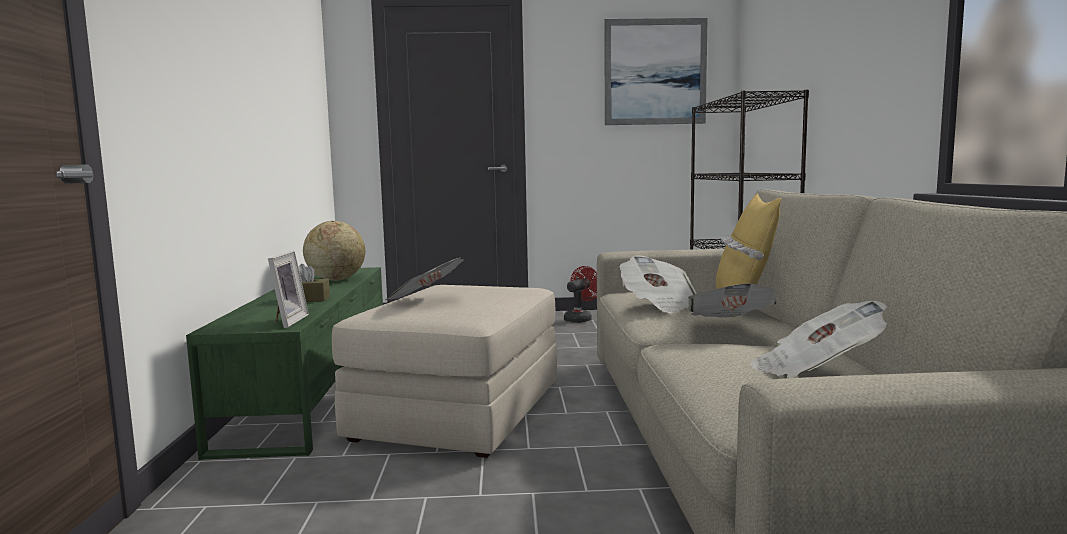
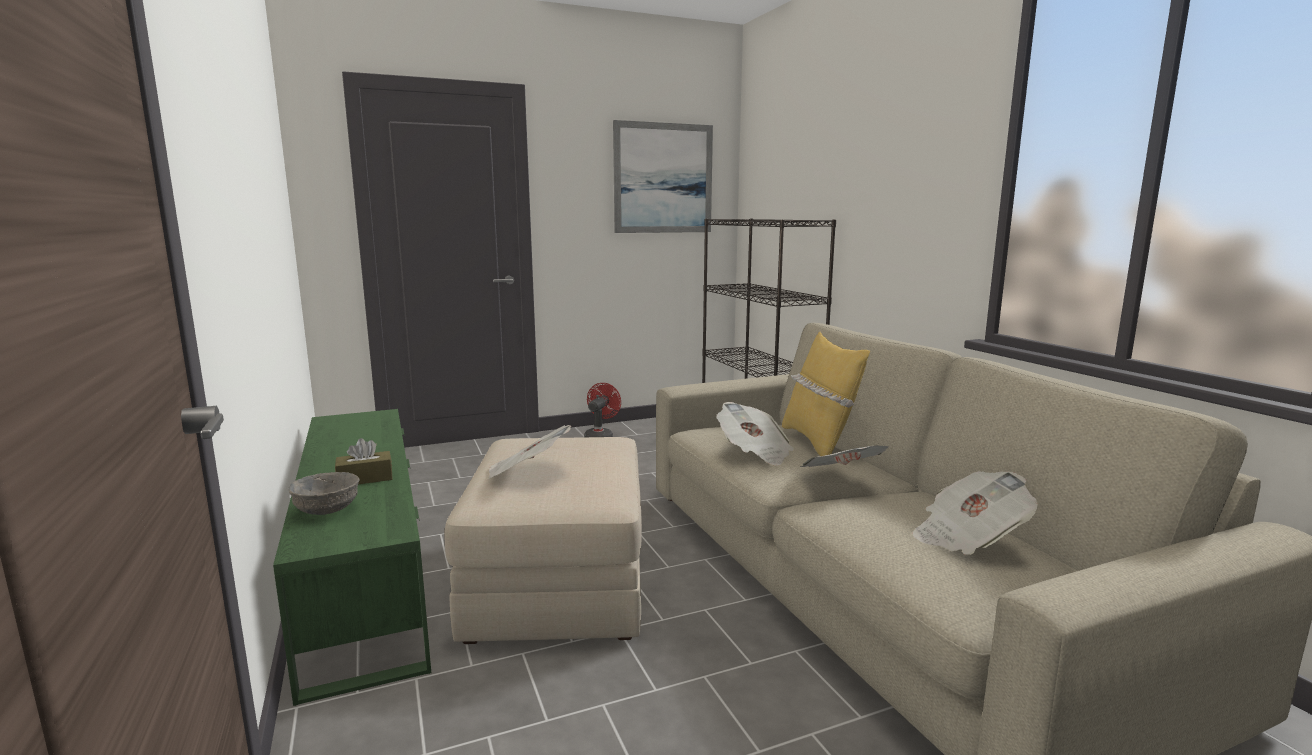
camera: 20 degrees left, 5 degrees up
(256, 313) = (326, 511): none -> grey bowl
(286, 321) = (384, 524): picture frame -> none
(336, 280) = (366, 437): globe -> none

